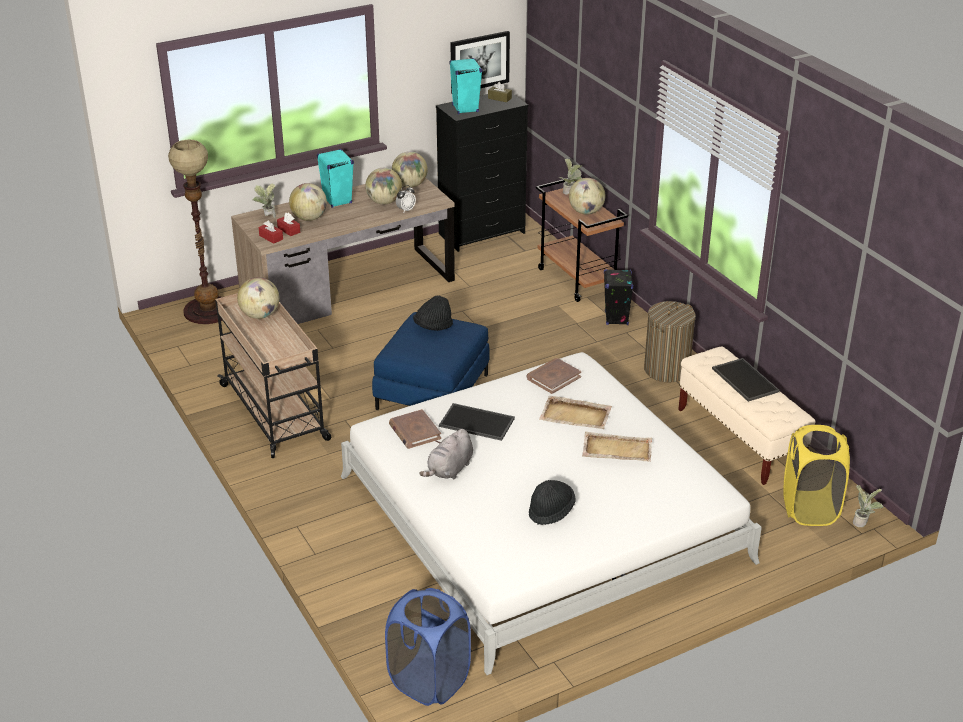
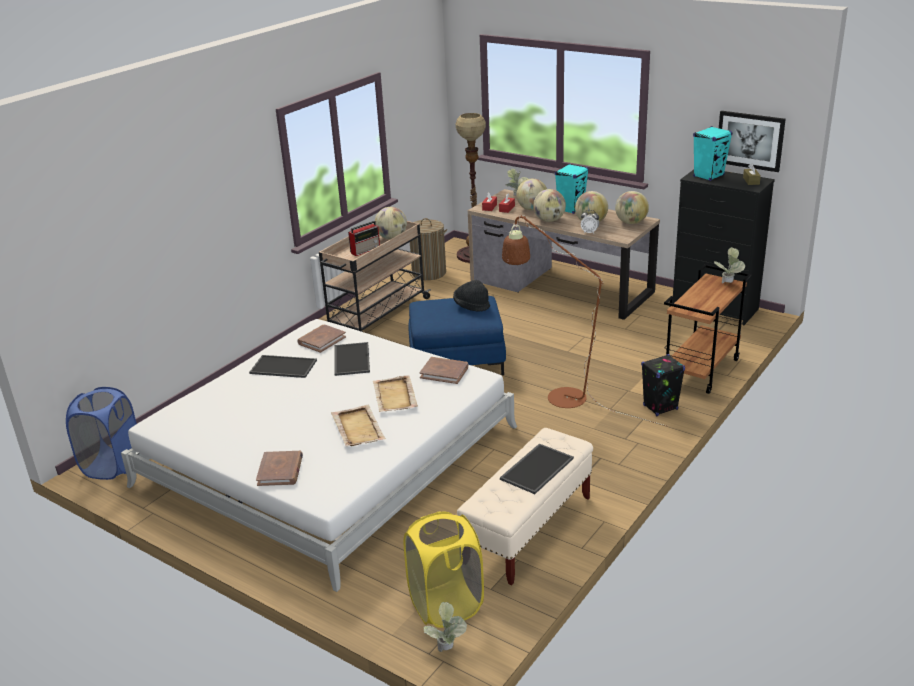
camera: 65 degrees right, 5 degrees down
(272, 338) = (366, 250): none -> radio
(449, 470) = (282, 367): grey plush toy -> tray
(550, 359) = (557, 395): none -> brown floor lamp
(551, 511) = (249, 420): black hat -> none
(586, 212) = (703, 300): globe -> globe (549, 220)
(656, 511) = (280, 471): none -> brown book
(666, 370) = (604, 457): laundry basket -> laundry basket (428, 273)

